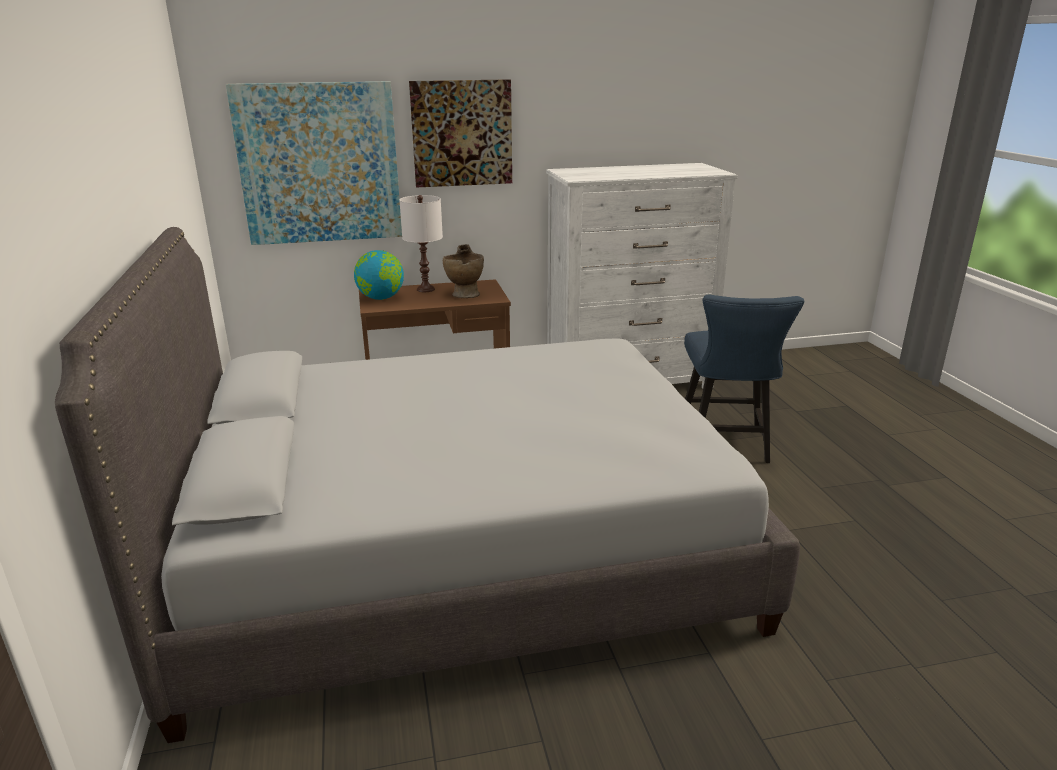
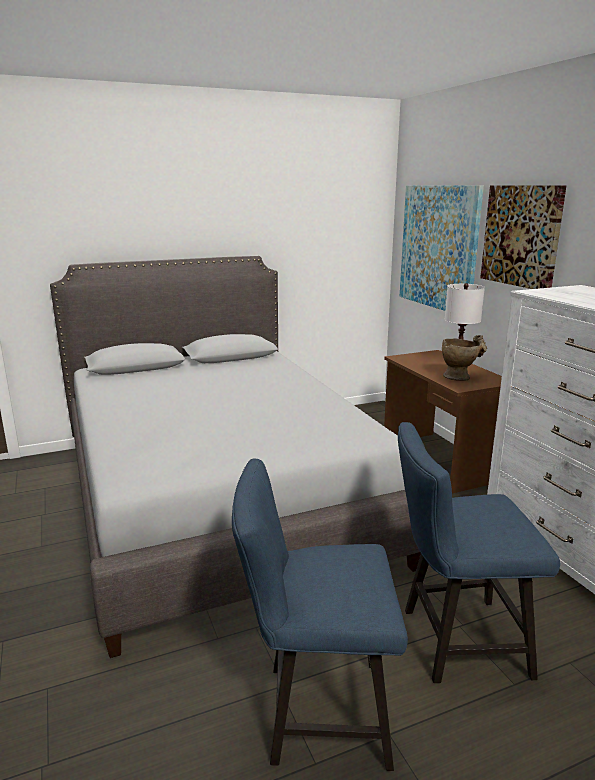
camera: 80 degrees right, 5 degrees down
(381, 298) = (421, 357): globe -> none
(810, 515) = (316, 712): none -> blue chair

